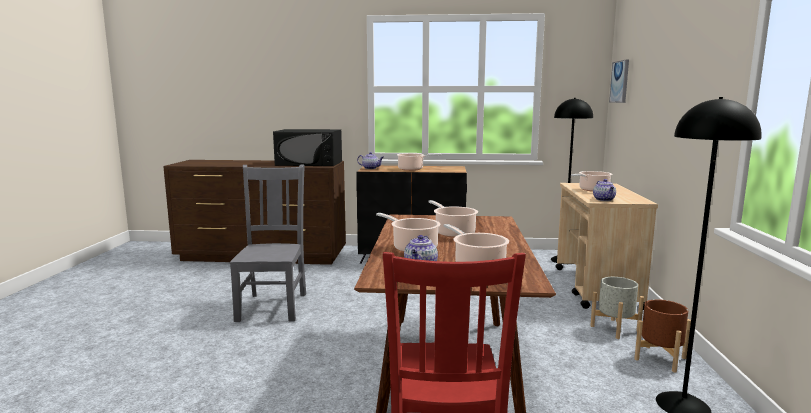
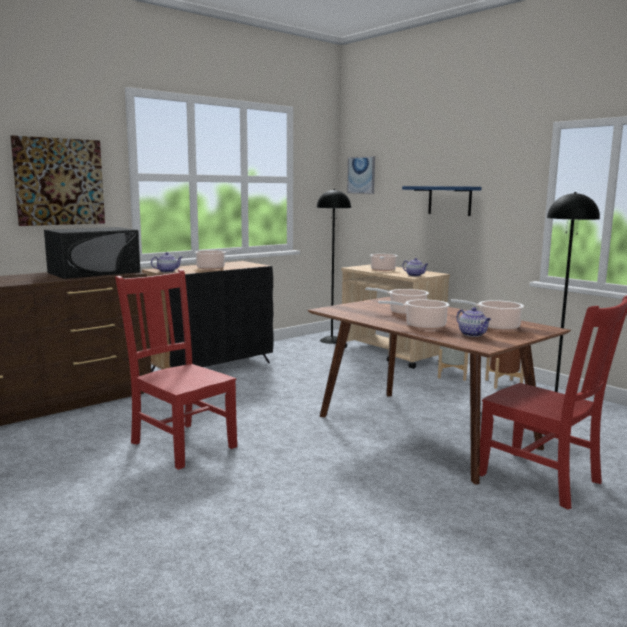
camera: 45 degrees left, 0 degrees up
(273, 306) = (181, 443): grey chair -> red chair
(311, 93) = (59, 181): none -> picture
(670, 111) = (449, 200): none -> blue shelf

